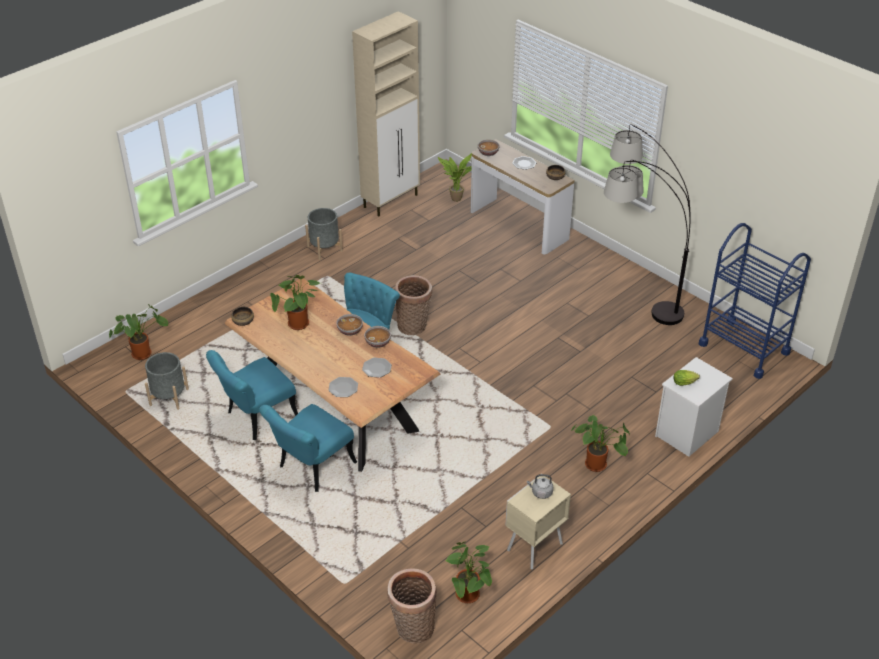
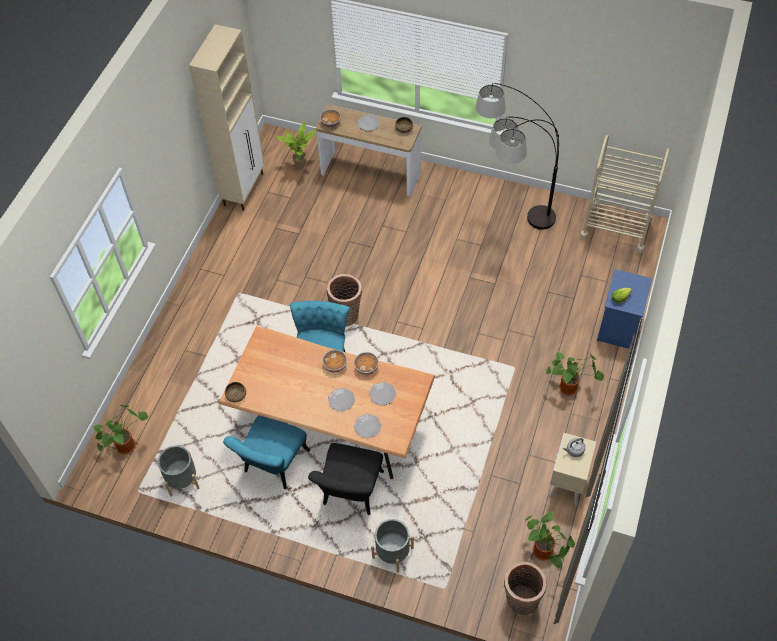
camera: 25 degrees left, 15 degrees up
(299, 326) = (288, 379): potted plant -> none
(311, 469) = (350, 494): turquoise chair -> black chair
(324, 249) = (217, 265): grey planter -> grey planter (392, 553)
(335, 359) = (341, 400): none -> plate
(687, 434) = (618, 329): white nightstand -> blue nightstand
(744, 348) = (615, 228): blue cart -> beige cart

